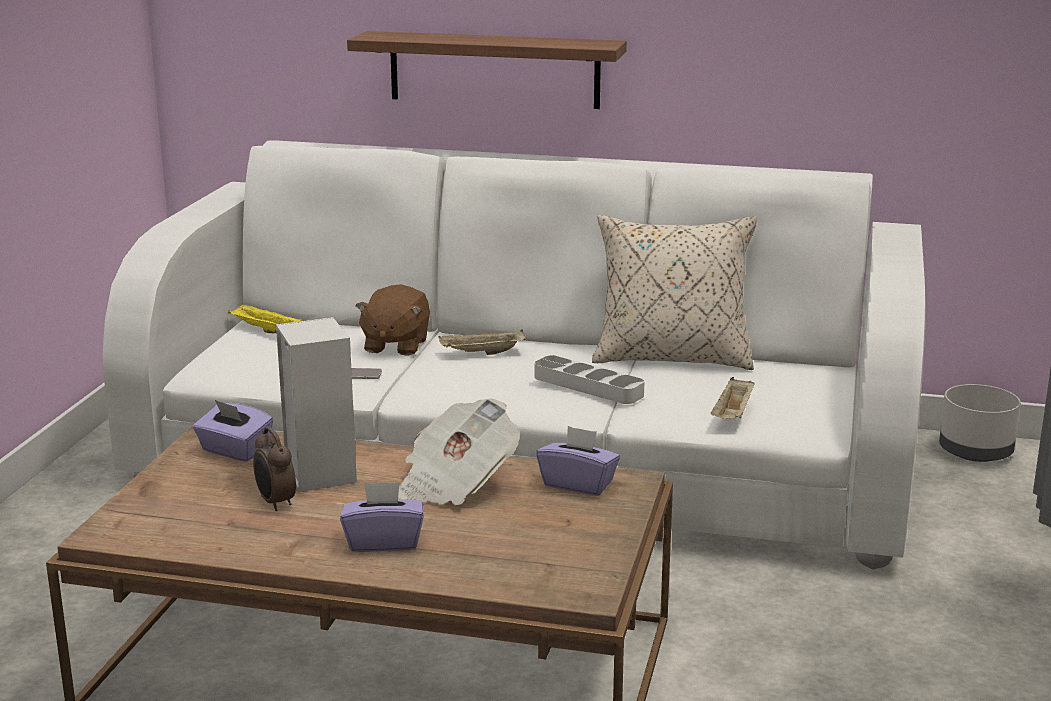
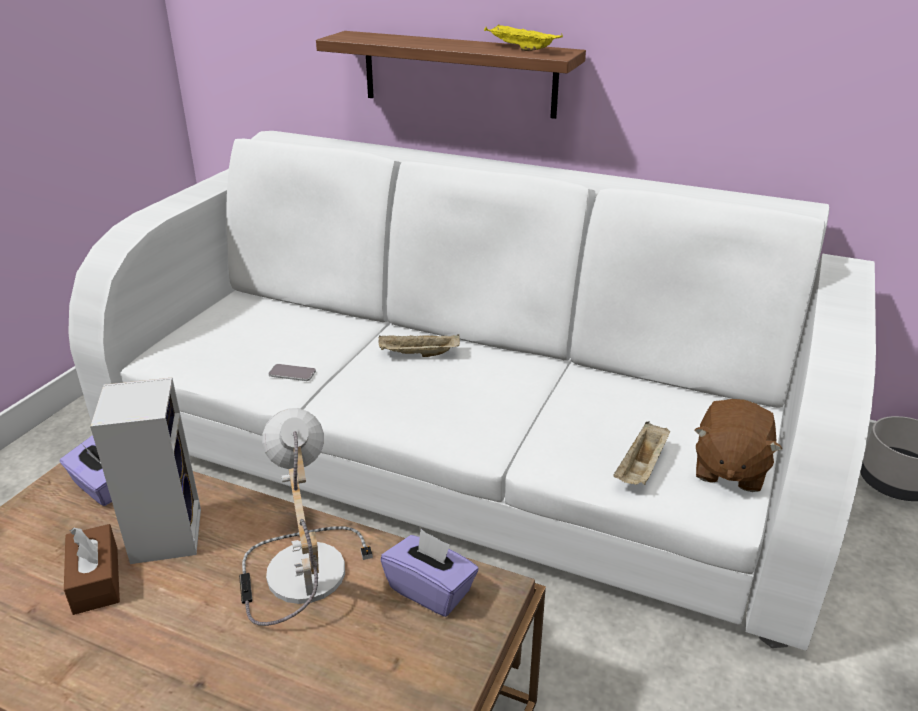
camera: 10 degrees right, 10 degrees up
(264, 330) = (240, 308): yellow tray -> yellow tray (520, 49)
(275, 503) = (96, 580): alarm clock -> brown tissue box
(383, 542) = (172, 673): purple tissue box -> none
(395, 345) = (343, 337): brown plush toy -> brown plush toy (729, 469)
(455, 483) = (297, 571): newspaper -> table lamp
(588, 386) = (502, 411): grey tray -> none
(672, 358) = (597, 378): beige pillow -> none

